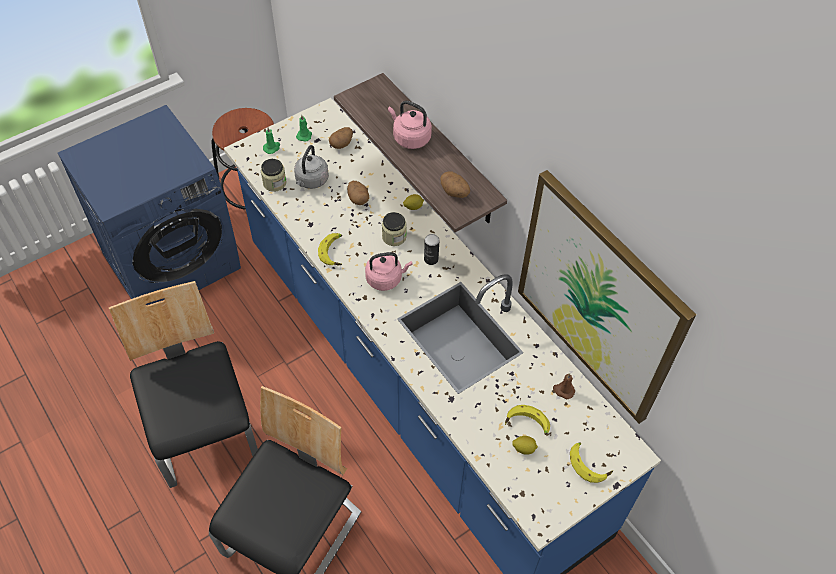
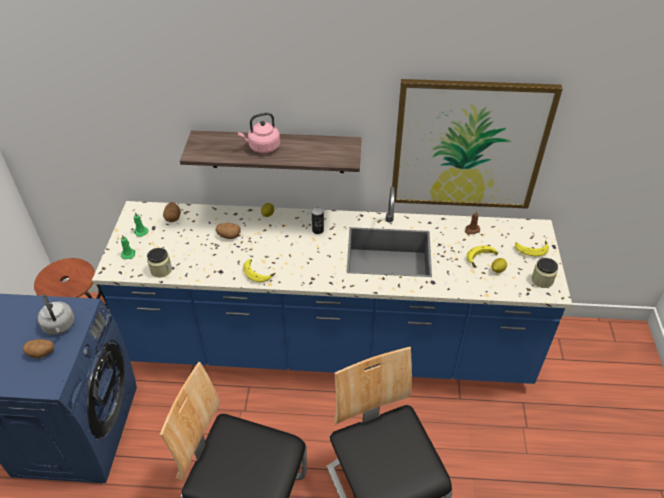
camera: 50 degrees left, 10 degrees down
(311, 181) = (184, 250): grey kettle -> grey kettle (60, 326)
(386, 279) = (309, 259): pink kettle -> none
(394, 237) = (280, 237): jar -> jar (542, 280)
(455, 192) = (330, 153): potato -> potato (42, 353)

